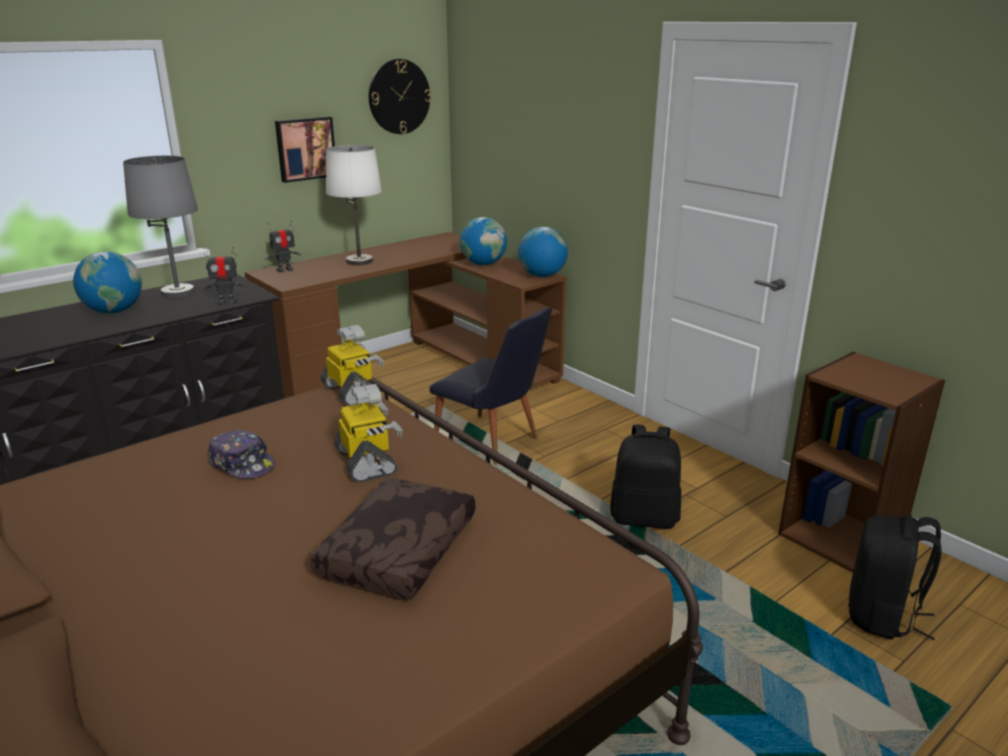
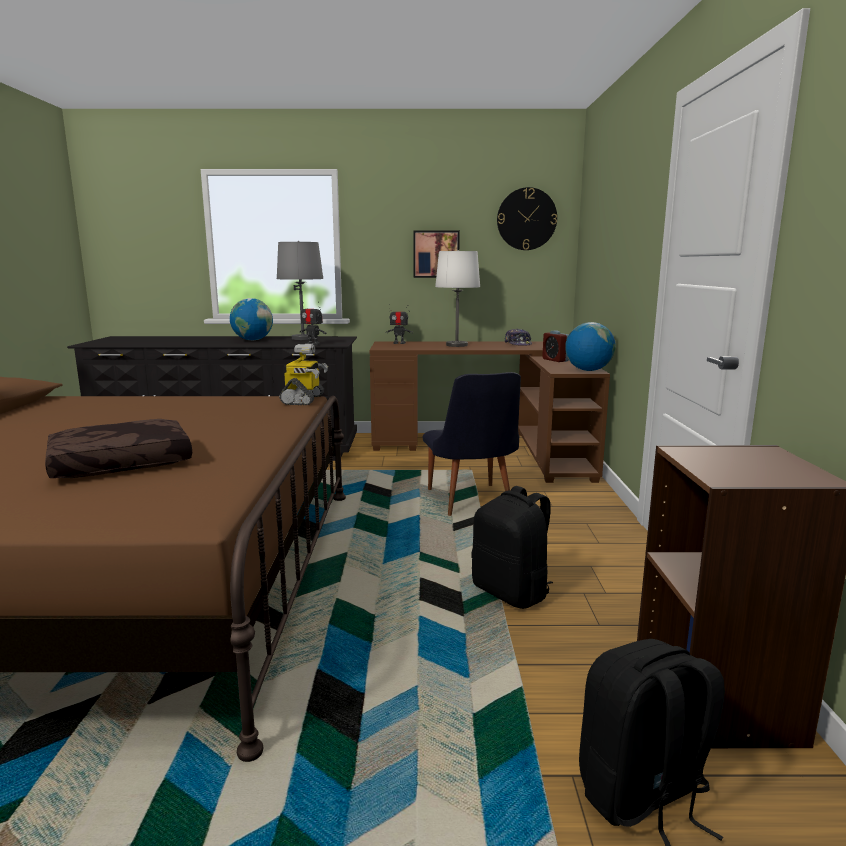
camera: 40 degrees right, 10 degrees down
(242, 464) = (167, 412): cap -> cap (518, 344)
(367, 462) = (222, 426): toy robot -> none
(483, 264) = (555, 360): globe -> alarm clock

